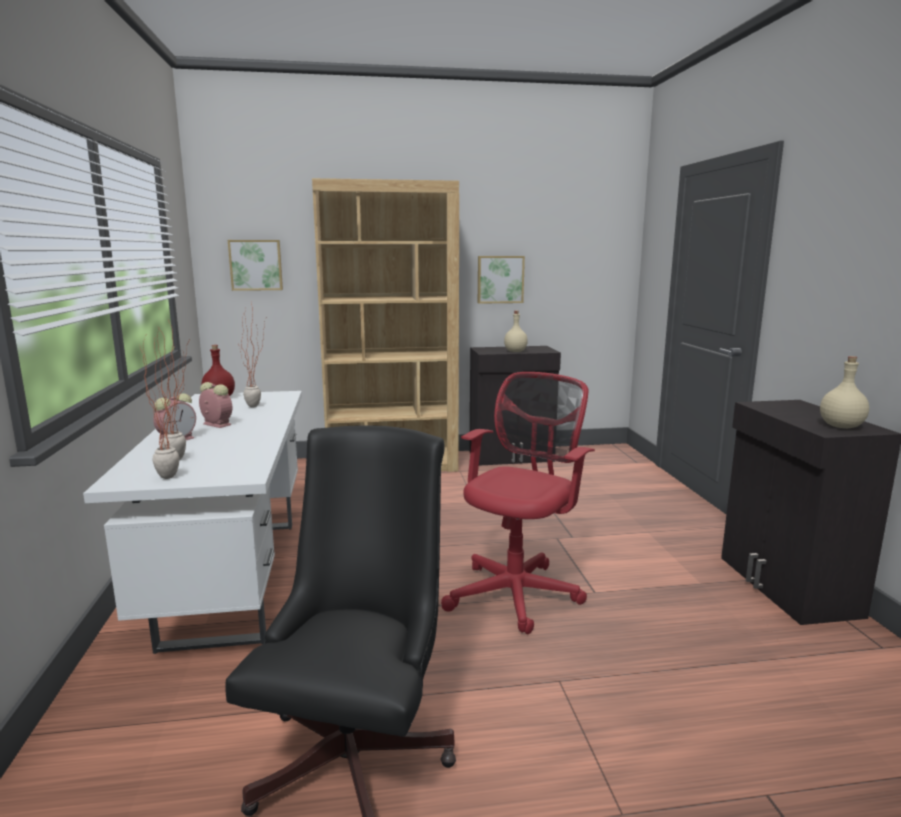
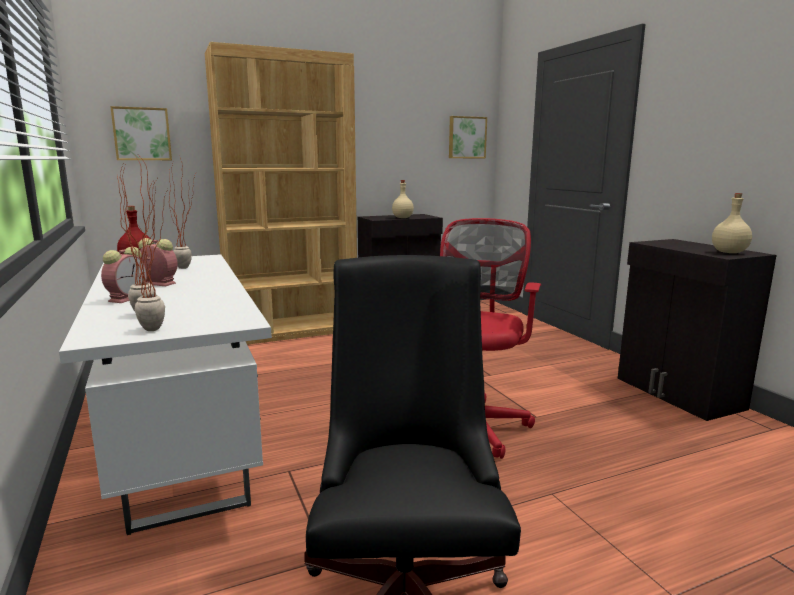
camera: 15 degrees left, 0 degrees up
(500, 279) = (382, 153): picture -> picture (466, 137)

